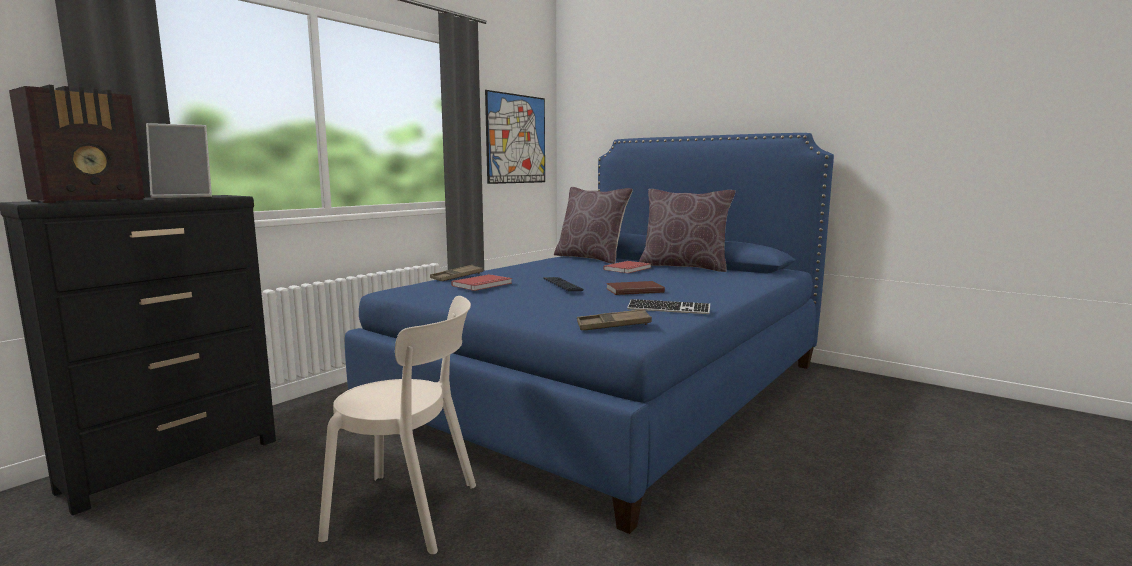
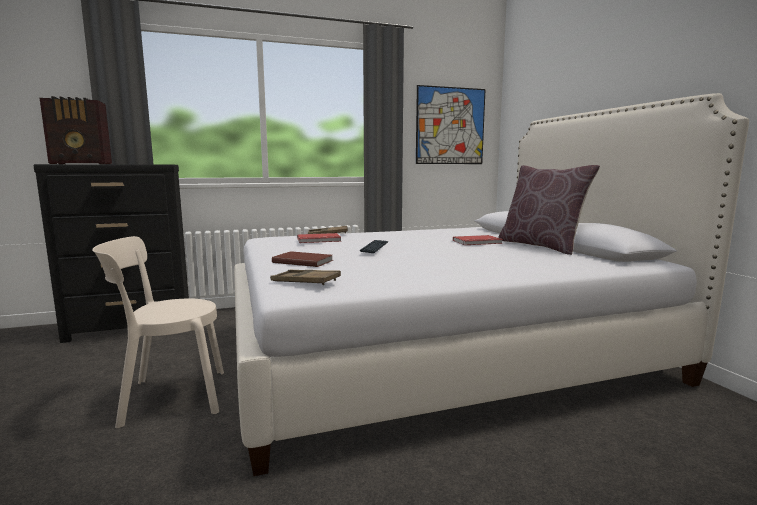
camera: 35 degrees right, 0 degrees up
(184, 197) = (139, 164): picture frame -> none
(410, 512) = (169, 397): beige chair -> beige chair turned 120 degrees clockwise
(591, 258) = (475, 231): brown pillow -> none
(610, 389) = (438, 352): blue bed -> white bed
(633, 290) = (421, 258): brown book -> brown book (303, 261)
(668, 309) = (397, 277): keyboard -> none

